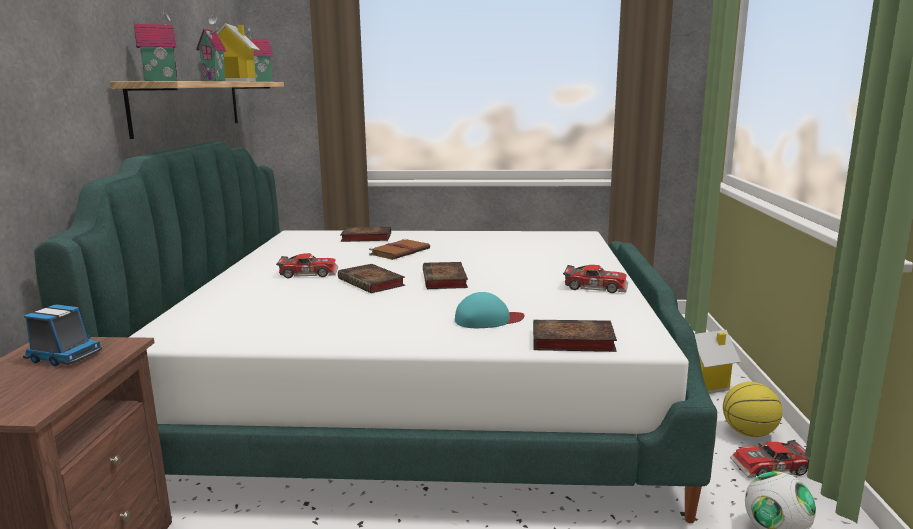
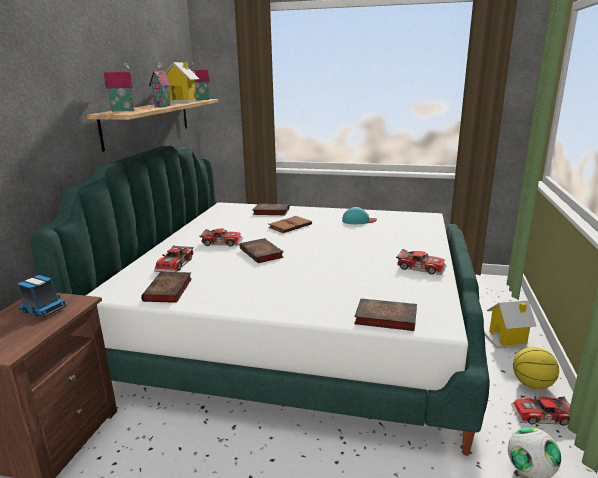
camera: 10 degrees right, 5 degrees up
(249, 301) = (176, 264): none -> toy car
(445, 280) = (313, 254): book -> book (168, 291)
(488, 320) = (331, 293): turquoise cap -> turquoise cap (358, 221)

